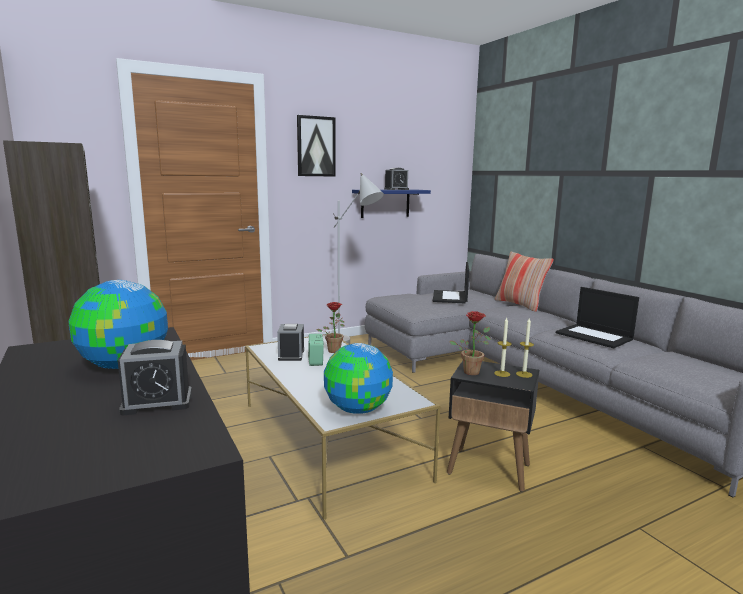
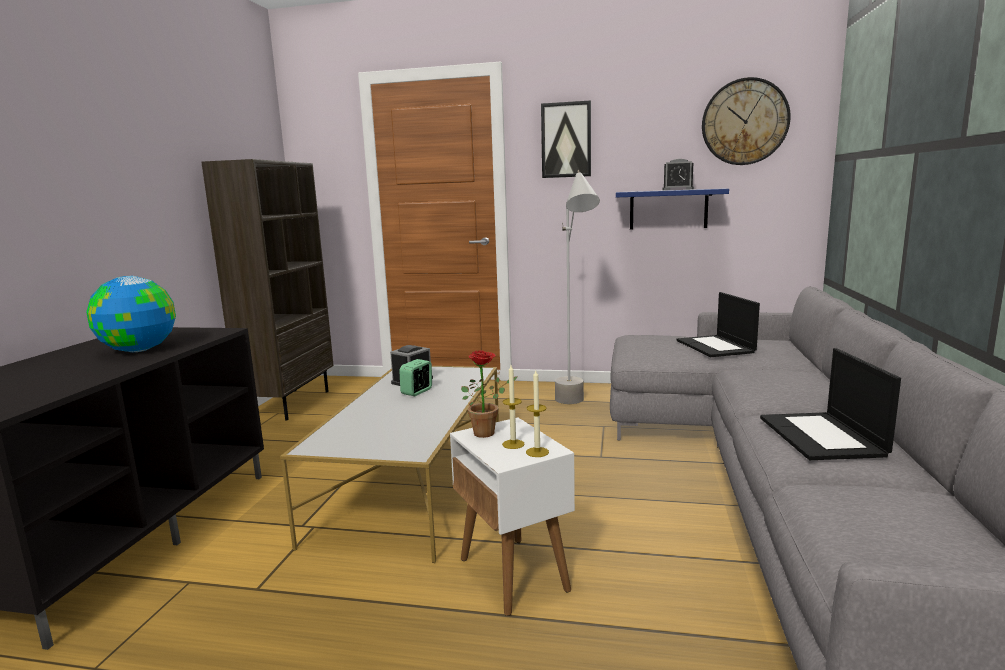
camera: 40 degrees right, 0 degrees up
(157, 402) = (76, 377): alarm clock -> none
(333, 350) = (458, 384): potted plant -> none
(357, 409) = (349, 444): globe -> none
(428, 145) = (744, 122): none -> wall clock
(450, 297) = (716, 346): laptop -> laptop turned 60 degrees counterclockwise
(489, 469) = (514, 575): black side table -> white side table
(520, 305) = (815, 372): pillow -> none

